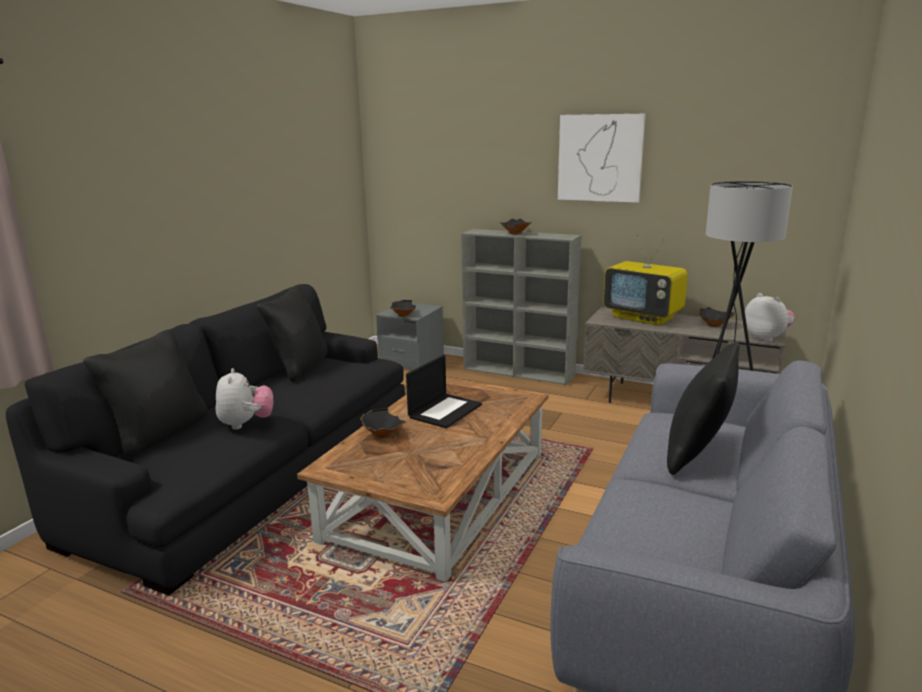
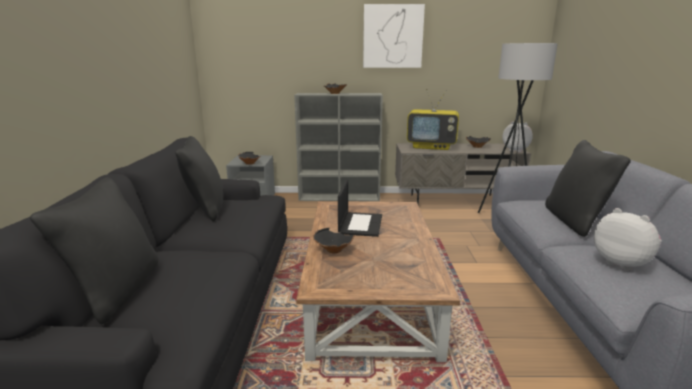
camera: 25 degrees left, 0 degrees up
(246, 424) = (207, 264): plush toy -> plush toy (622, 263)

